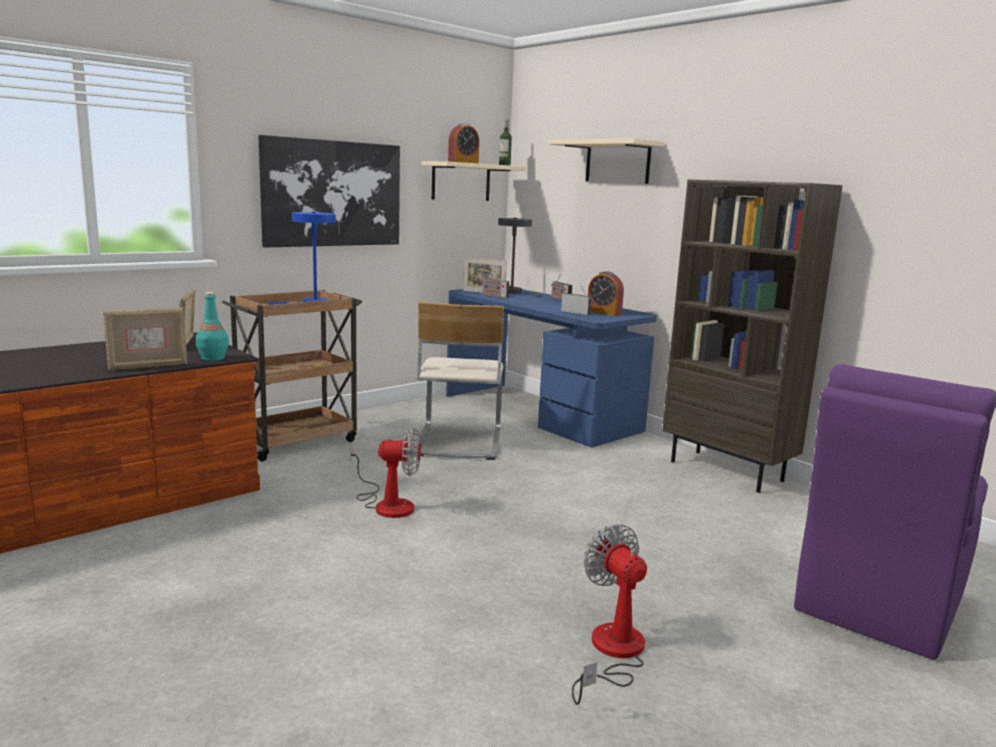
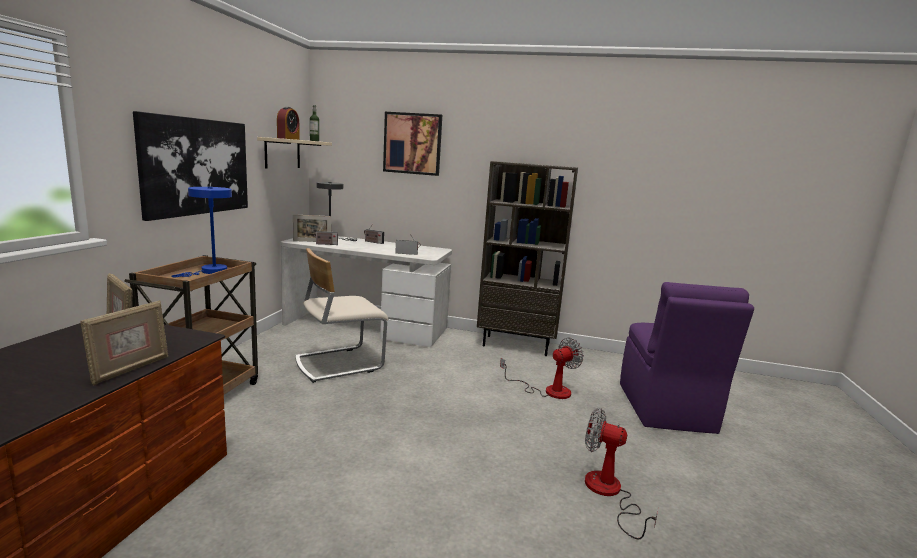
camera: 35 degrees left, 0 degrees up
(213, 358) = (183, 344): turquoise bottle -> none
(387, 504) = (350, 432): fan -> fan (548, 390)
(458, 441) = (338, 363): beige chair -> beige chair turned 90 degrees clockwise
(539, 412) = (366, 326): blue desk -> white desk
(604, 313) = (422, 251): alarm clock -> none
(617, 162) = (412, 143): beige shelf -> picture

